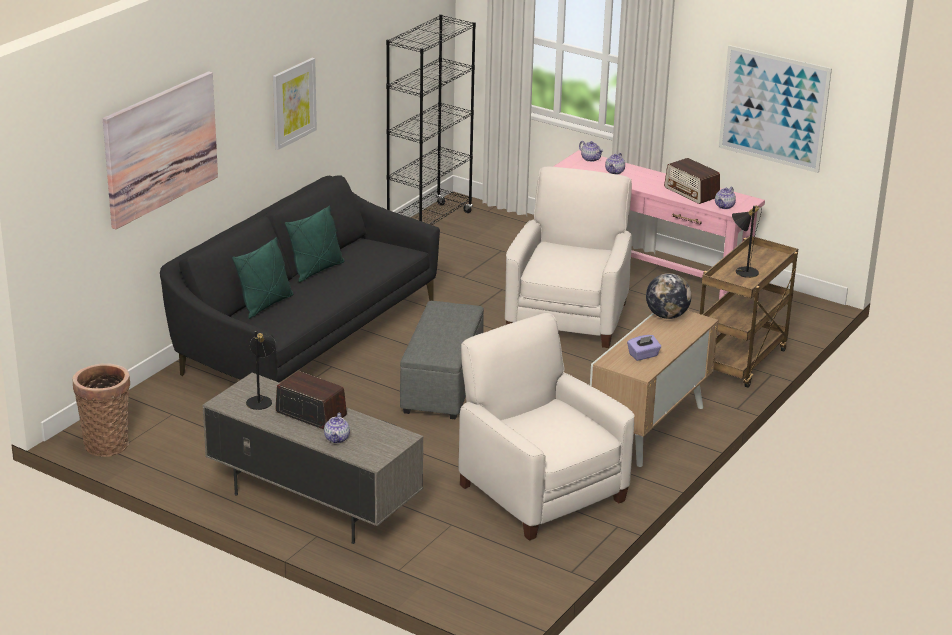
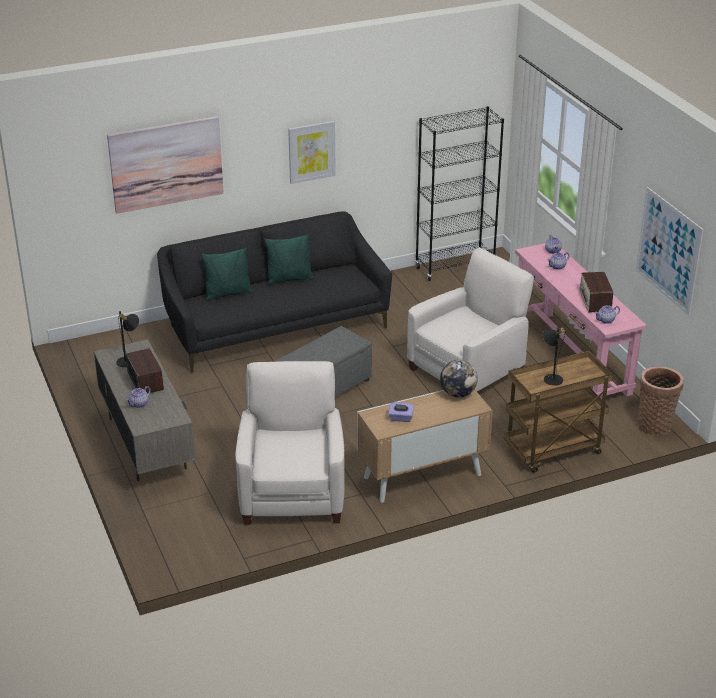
camera: 35 degrees right, 5 degrees up
(106, 443) = (80, 357): basket -> basket (655, 425)

